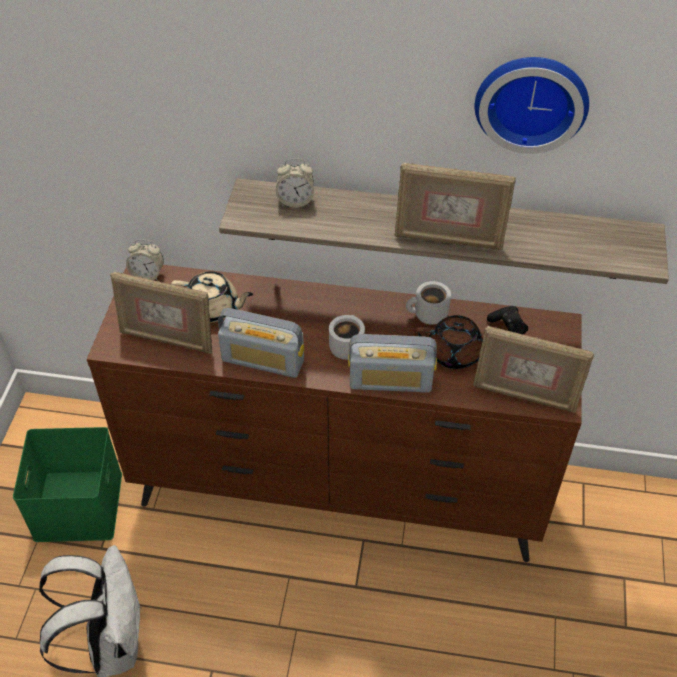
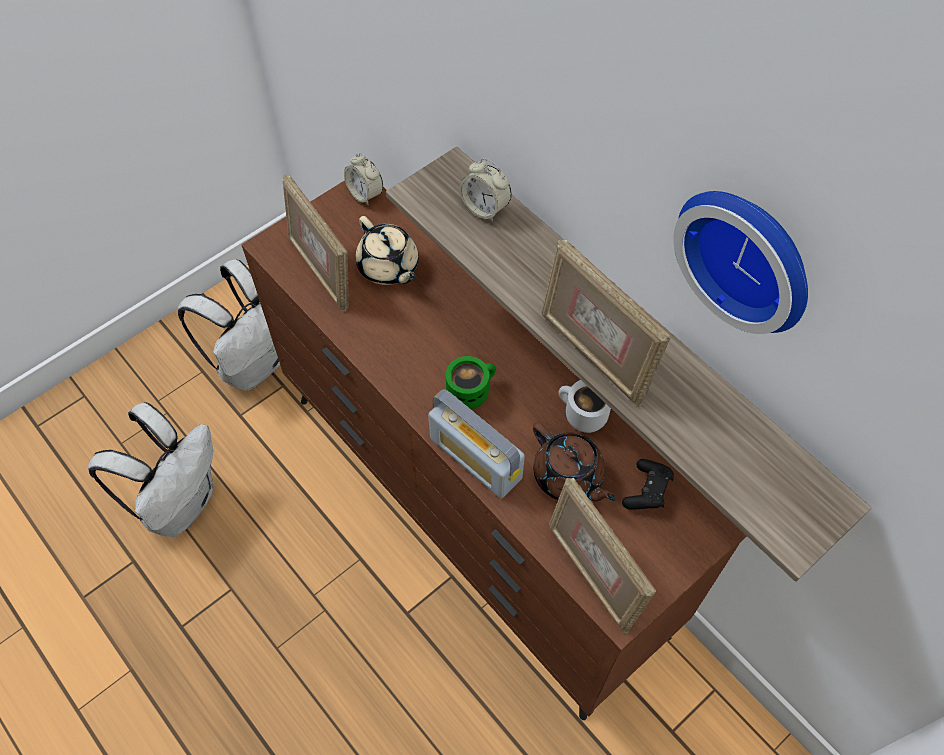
camera: 40 degrees right, 10 degrees up
(77, 504) = (254, 363): green storage box -> white backpack
(263, 360) = (381, 351): radio -> none
(345, 346) = (470, 390): white mug -> green mug

